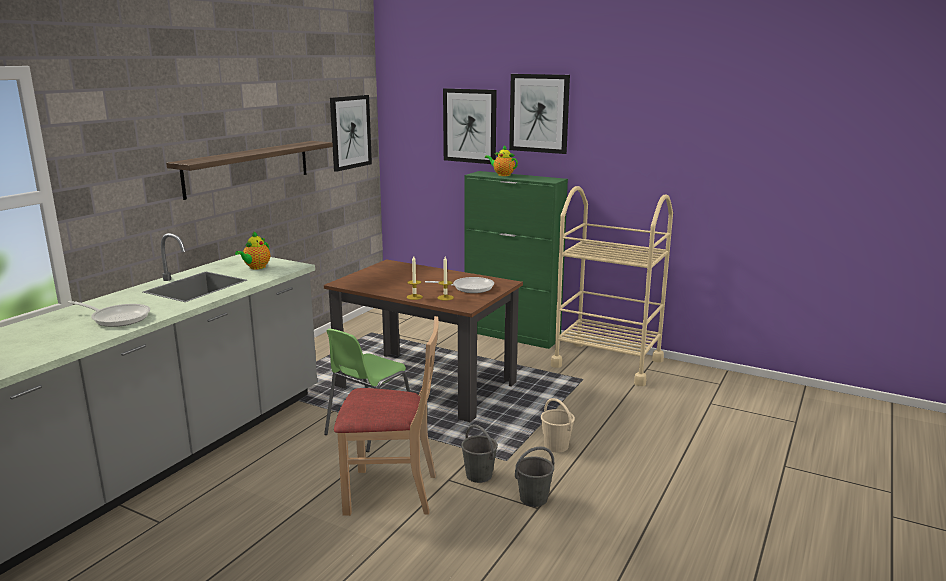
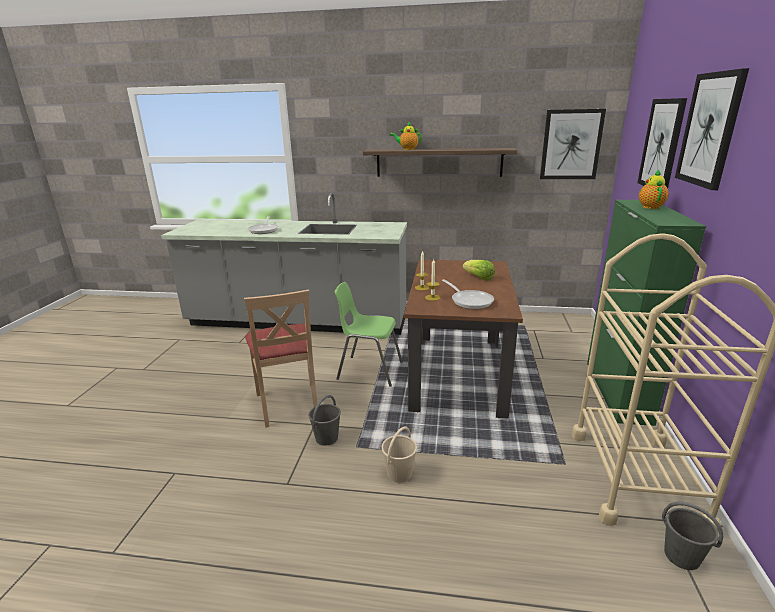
camera: 70 degrees right, 5 degrees up
(256, 267) = (375, 230): teapot -> teapot (407, 149)
(417, 275) = (478, 278): none -> lettuce
(534, 498) = (301, 478): grey bucket -> grey bucket (682, 556)

